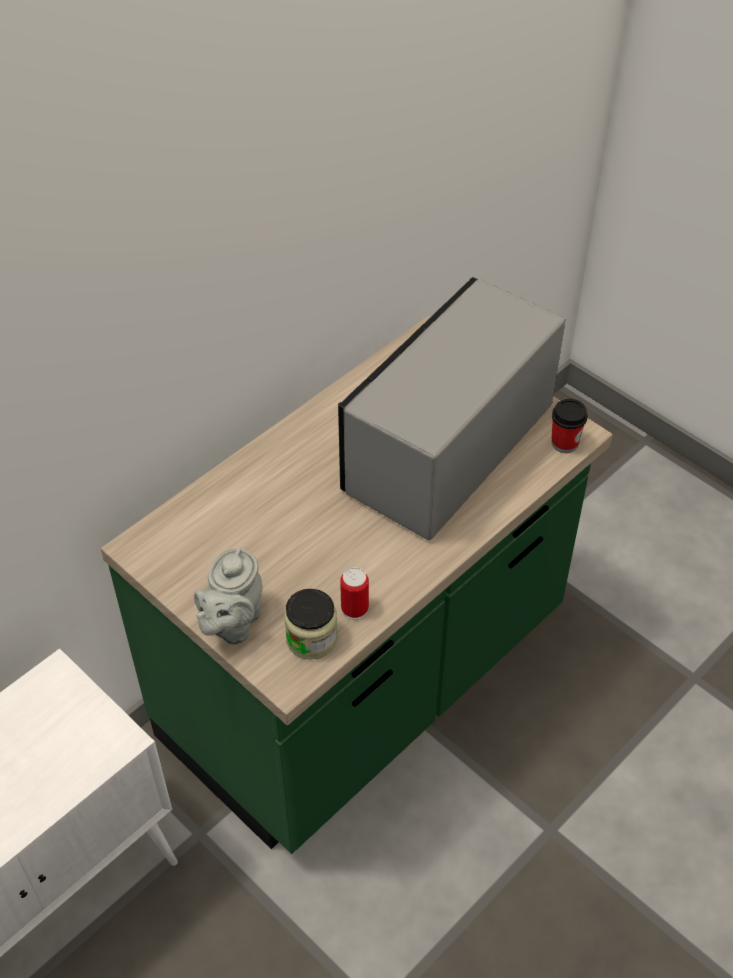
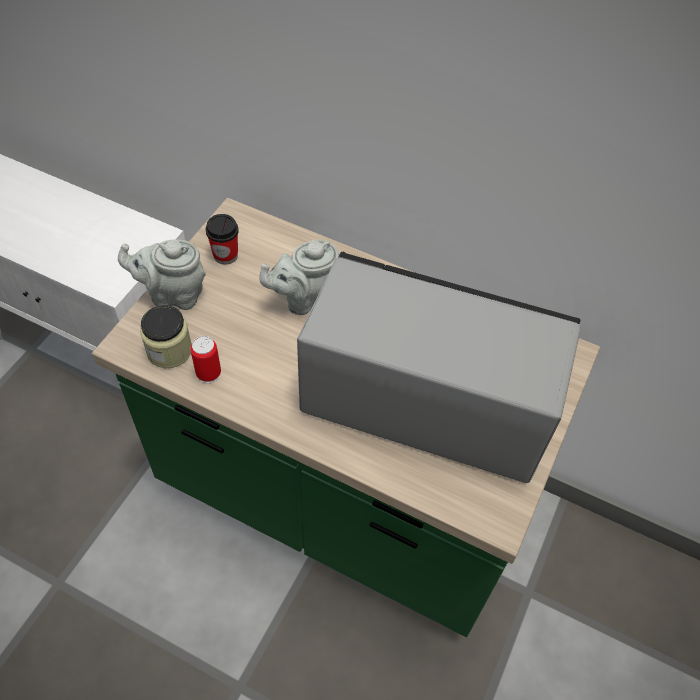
camera: 70 degrees right, 5 degrees up
(288, 509) = (304, 299): none -> grey teapot
(564, 443) = (478, 508): cup -> cup (225, 255)

